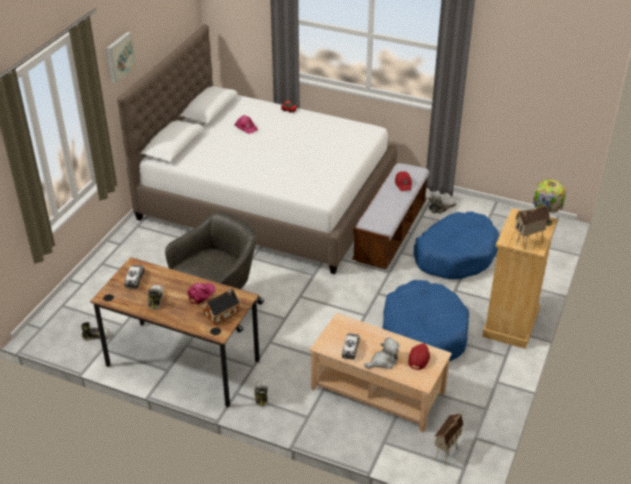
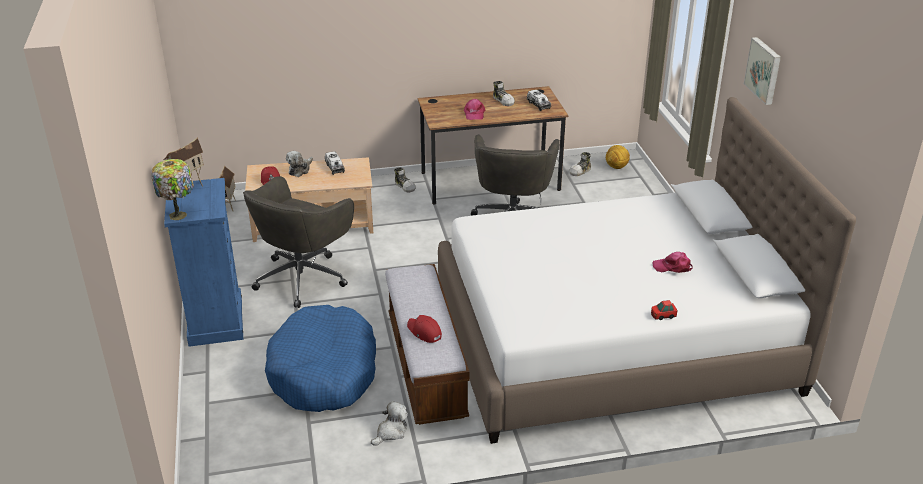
camera: 145 degrees right, 5 degrees down
(63, 324) = (616, 167): none -> football
(222, 313) = (442, 110): toy house -> none
(424, 333) = (303, 277): blue dog bed -> grey office chair
(511, 324) = (215, 320): beige dresser -> blue dresser

